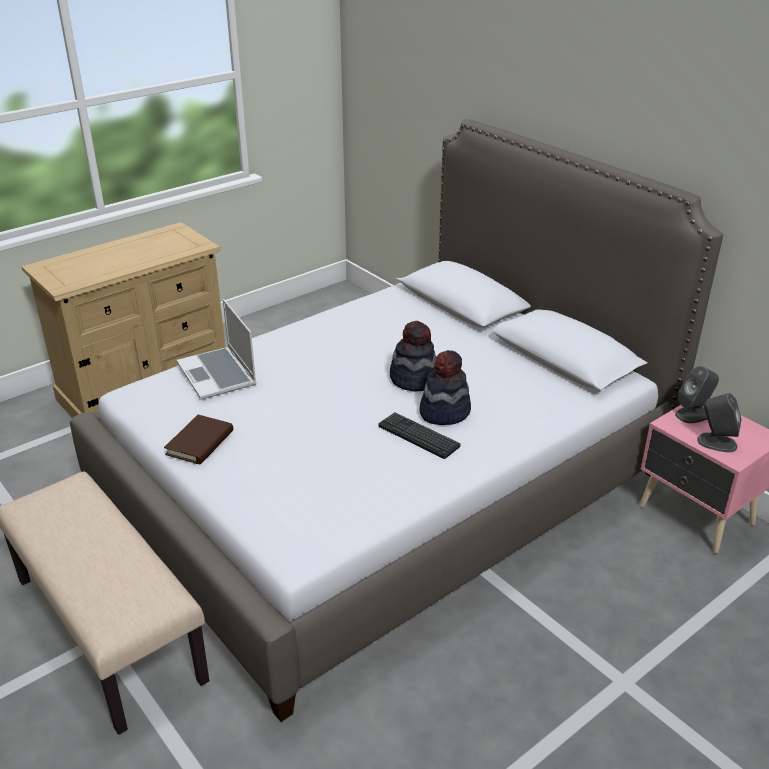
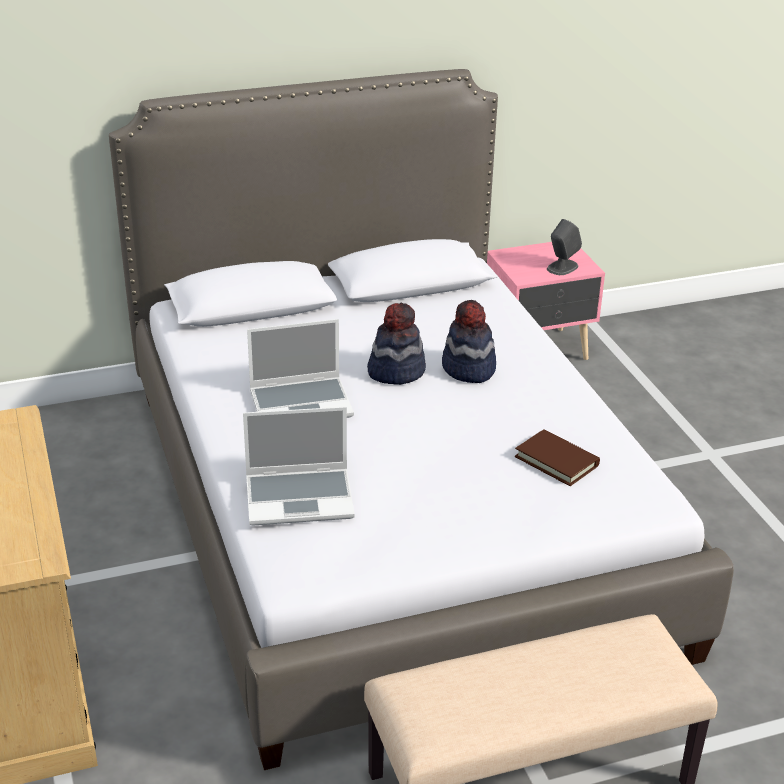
camera: 70 degrees left, 0 degrees up
(200, 443) = (440, 535): brown book -> brown book (556, 461)
(339, 350) = (302, 403): none -> laptop
(418, 436) = (503, 393): keyboard -> none
(693, 414) = (516, 263): grey speaker -> none

